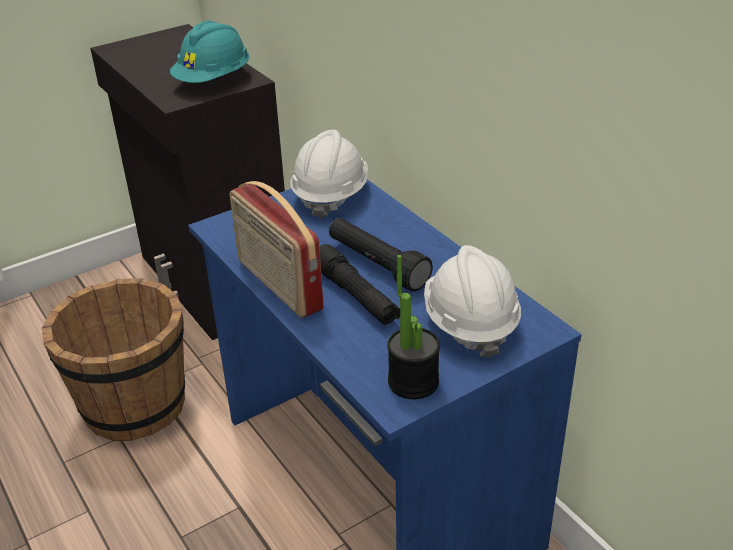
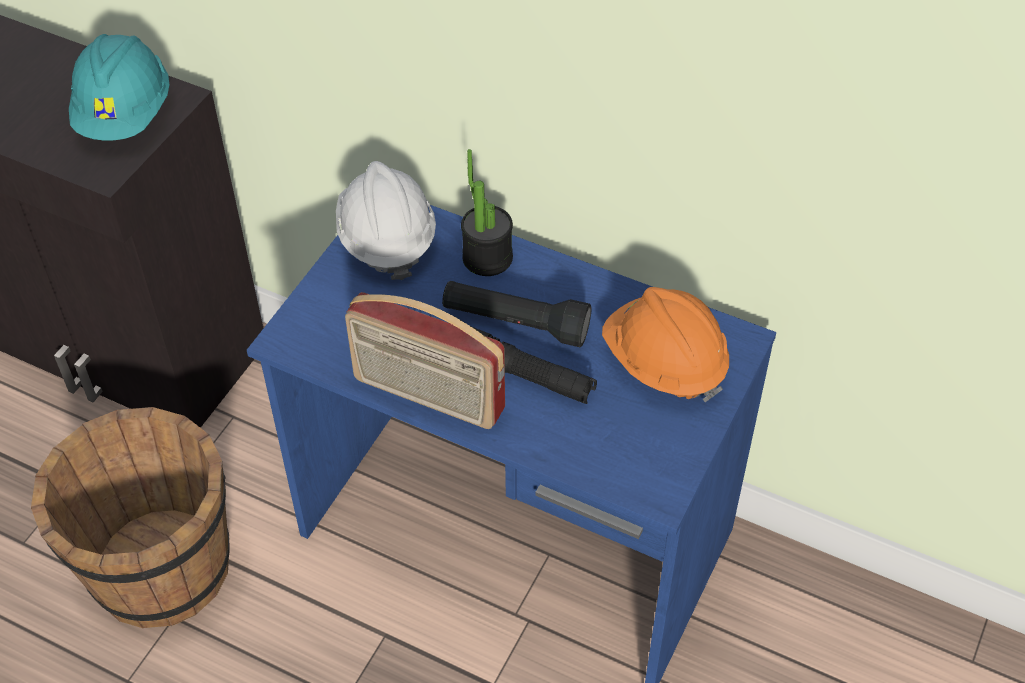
camera: 30 degrees left, 15 degrees up
(413, 382) = (658, 460): potted plant -> potted plant (487, 258)
(469, 323) = (664, 363): white hard hat -> orange hard hat

